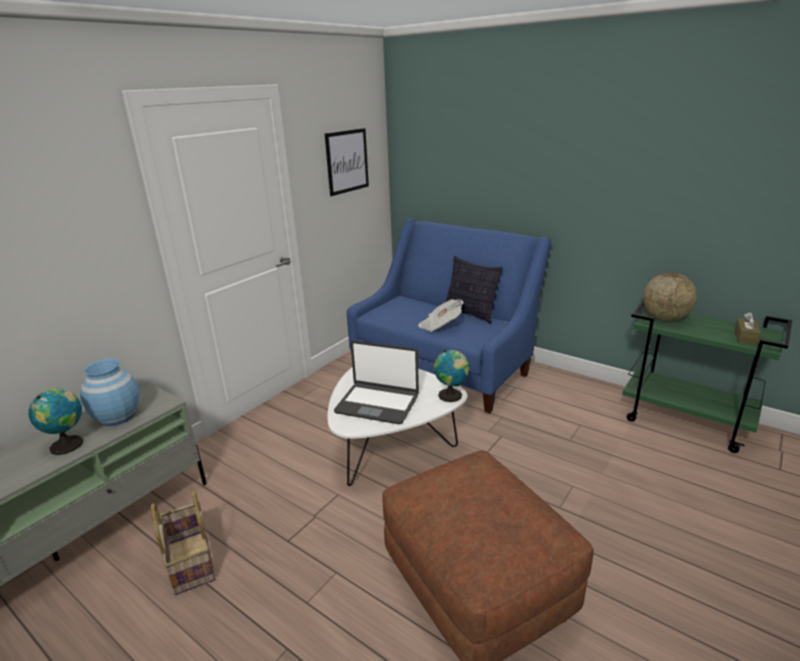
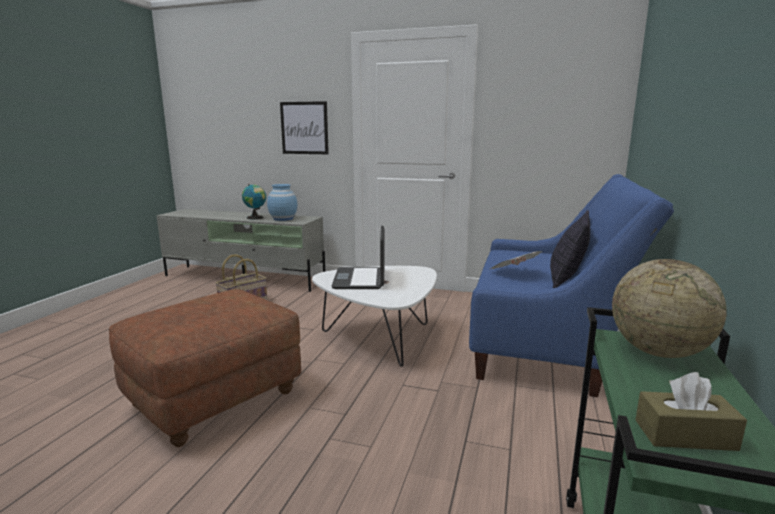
camera: 70 degrees right, 10 degrees down
(347, 161) = (556, 100): picture -> picture (304, 128)
(452, 396) = (392, 301): globe -> none

